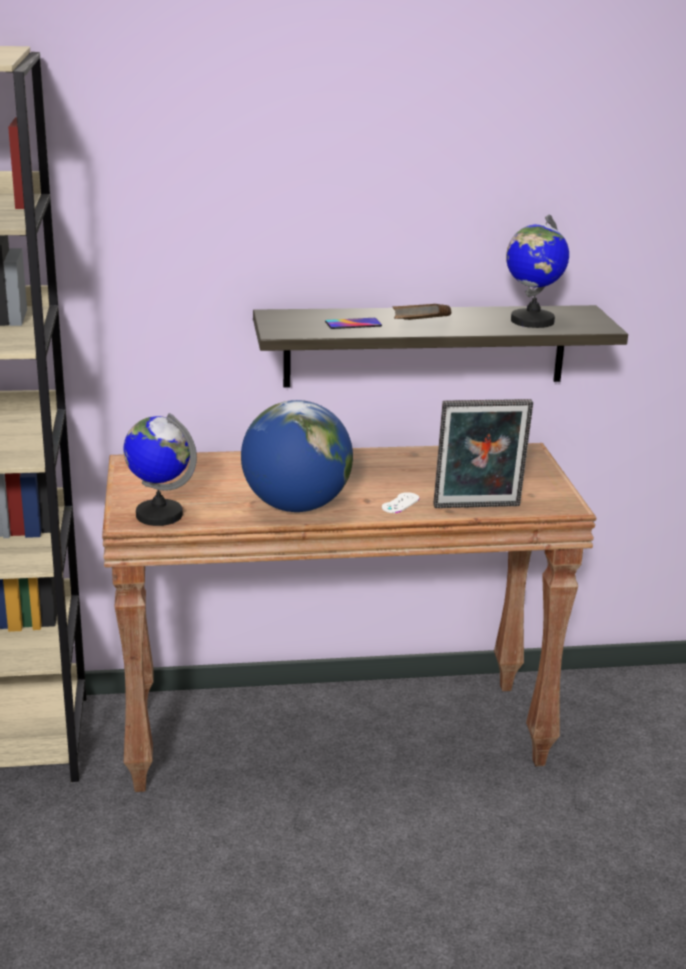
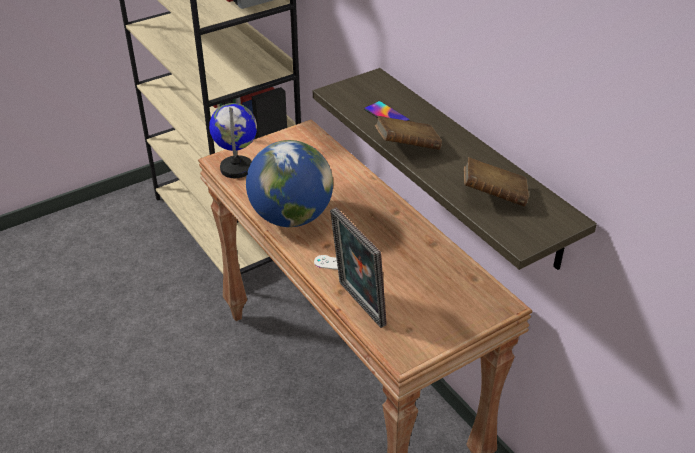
camera: 65 degrees right, 15 degrees up
(531, 321) = (493, 196): globe -> brown book

